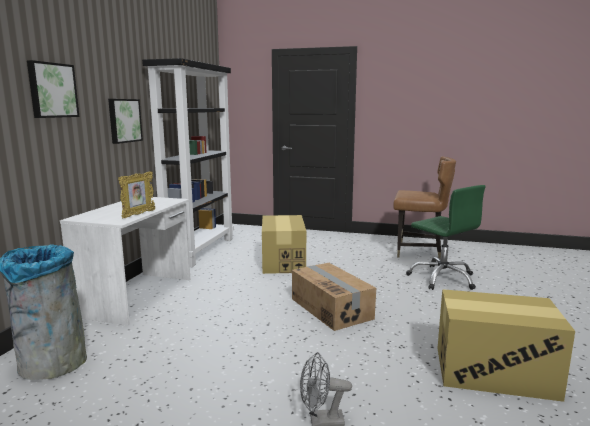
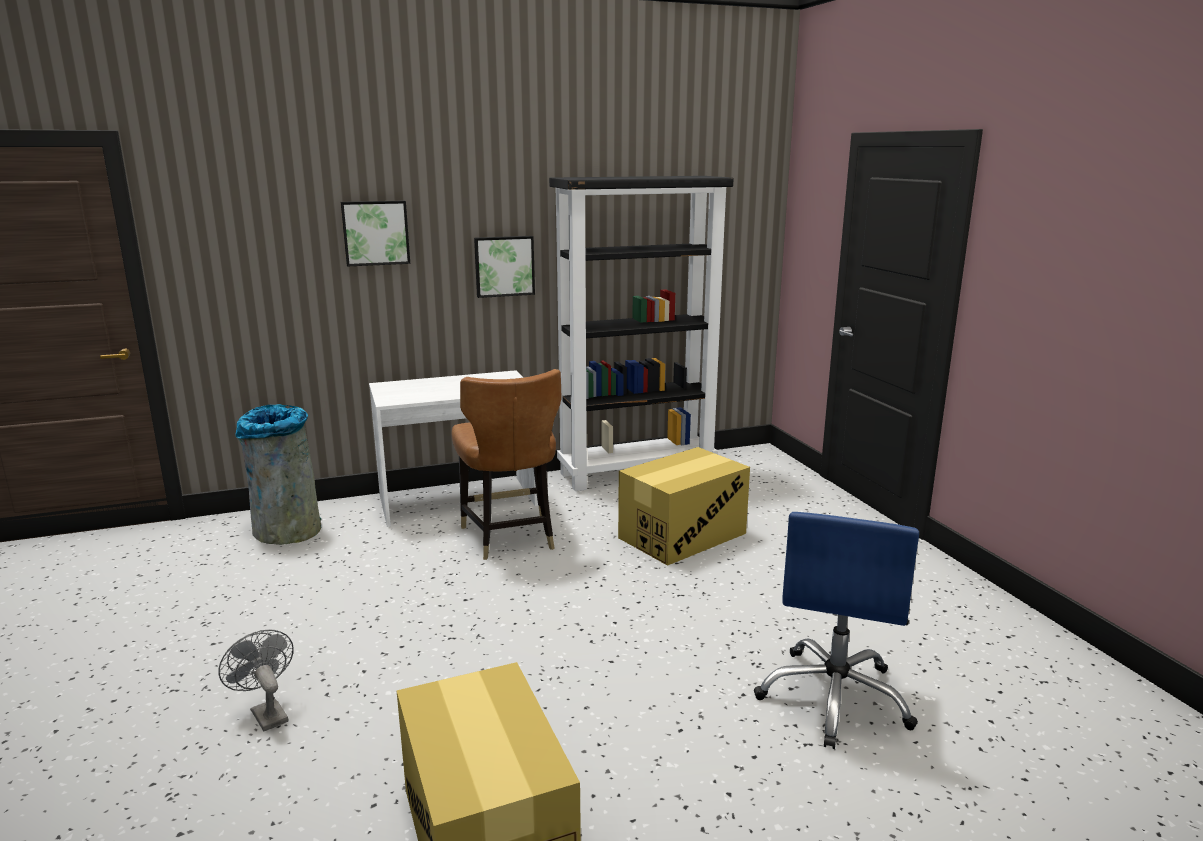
camera: 55 degrees right, 5 degrees up
(138, 214) = (427, 397): picture frame -> none
(331, 308) = (563, 627): cardboard box -> none
(418, 252) = (943, 635): brown chair -> brown chair (510, 537)
(442, 278) = (835, 698): green office chair -> blue office chair

